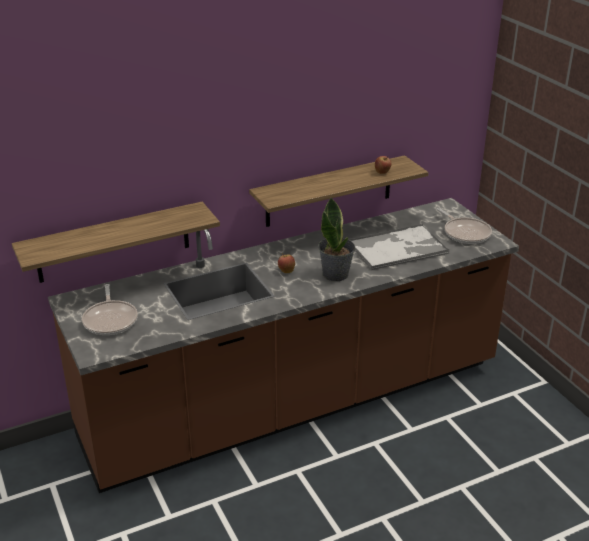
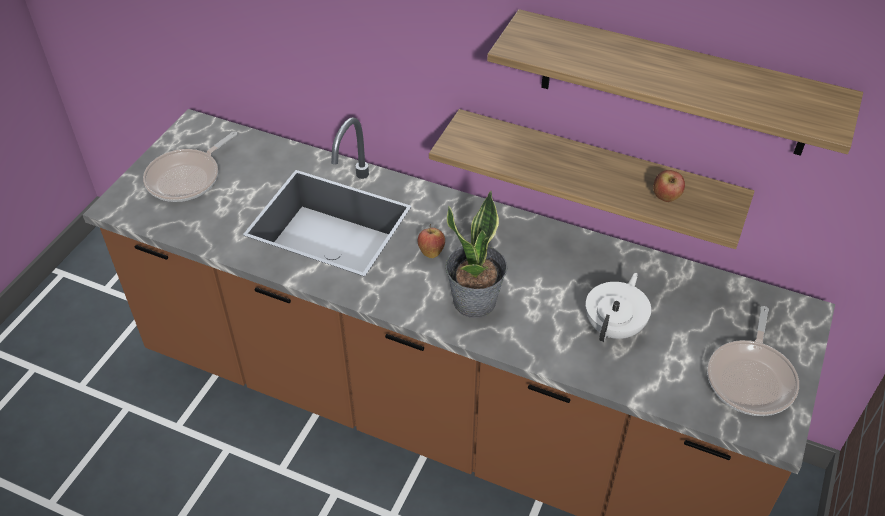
camera: 50 degrees right, 15 degrees up
(113, 242) = (268, 85): shelf -> shelf (674, 84)
(398, 248) = (614, 327): tray -> white teapot

